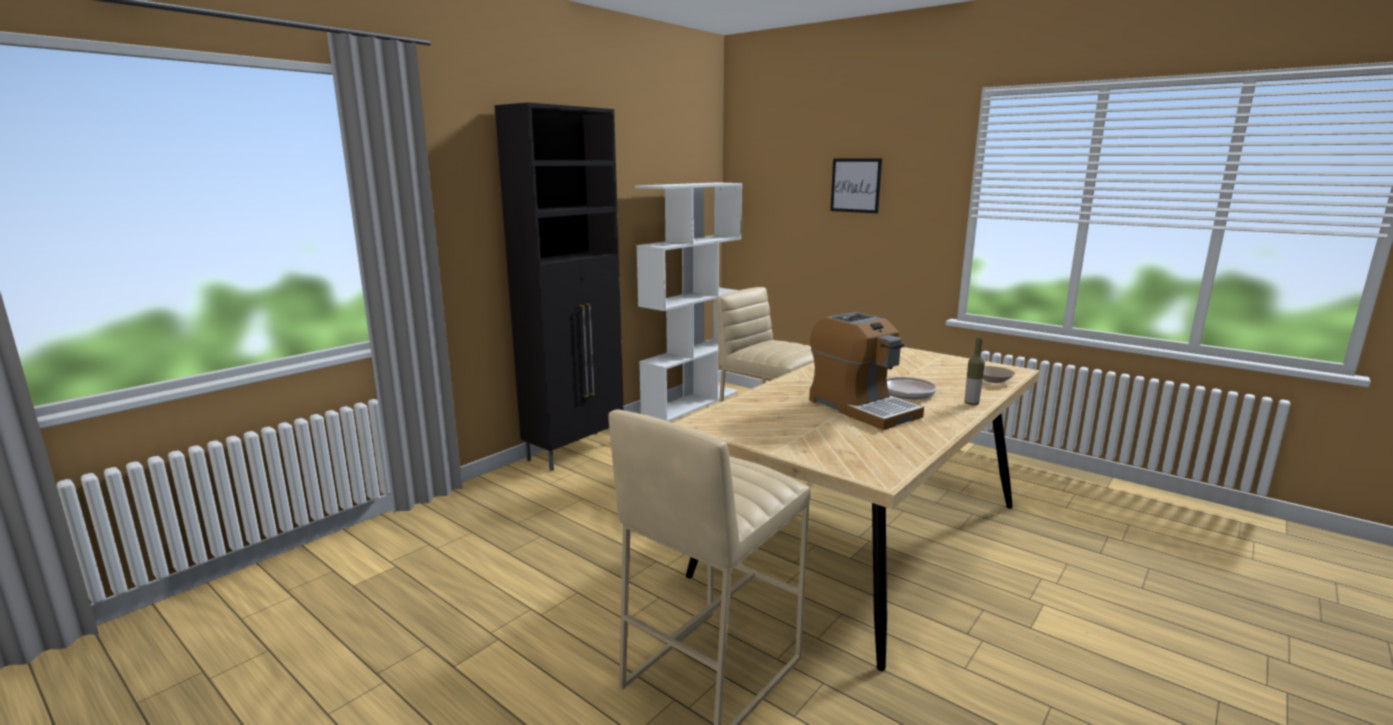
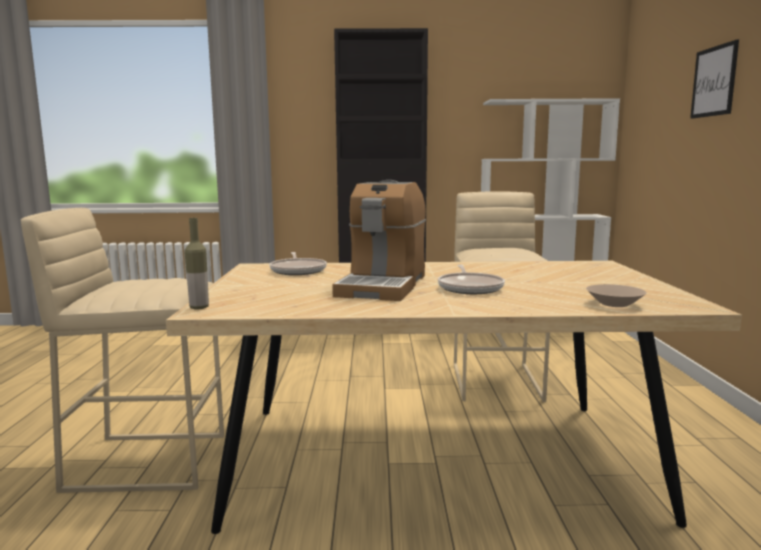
camera: 50 degrees right, 5 degrees down
(752, 414) = (298, 270): none -> frying pan
(971, 403) = (496, 307): bottle -> bottle (199, 307)

